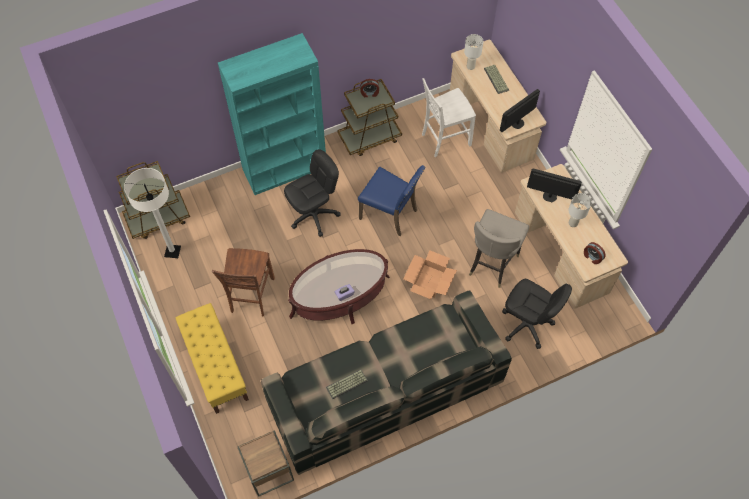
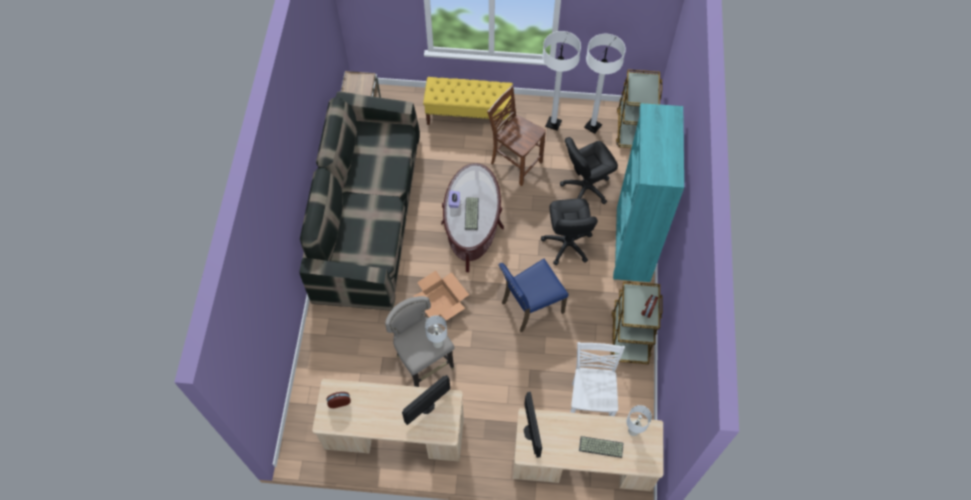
camera: 120 degrees right, 0 degrees up
(187, 285) = (553, 124): none -> white floor lamp
(346, 385) = (374, 163): keyboard -> keyboard (471, 213)
(526, 325) = (347, 357): black office chair -> black office chair (585, 188)
(573, 223) = (384, 409): white table lamp -> white table lamp (437, 343)

